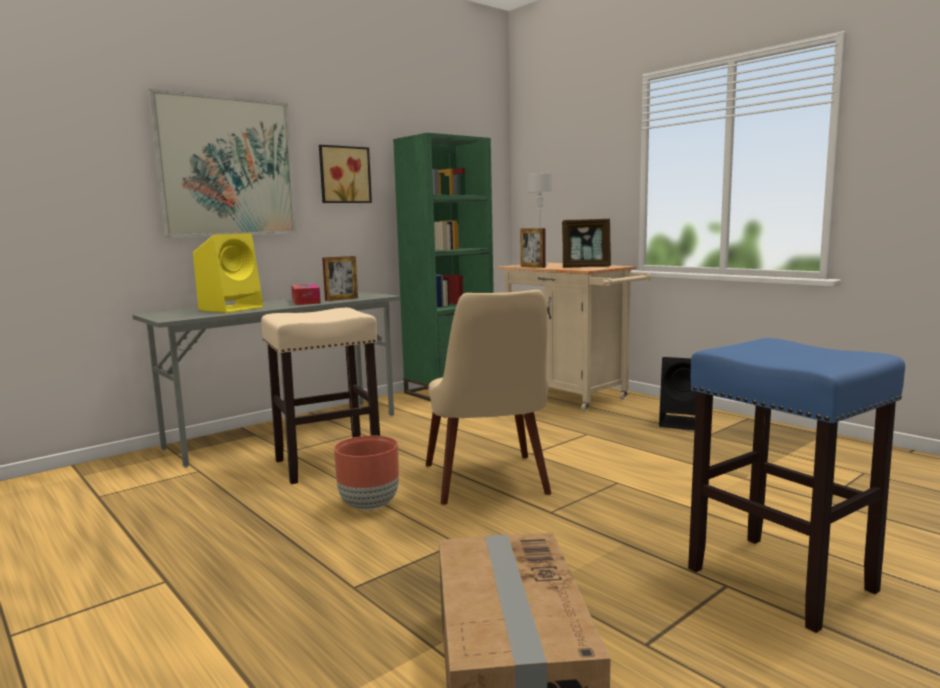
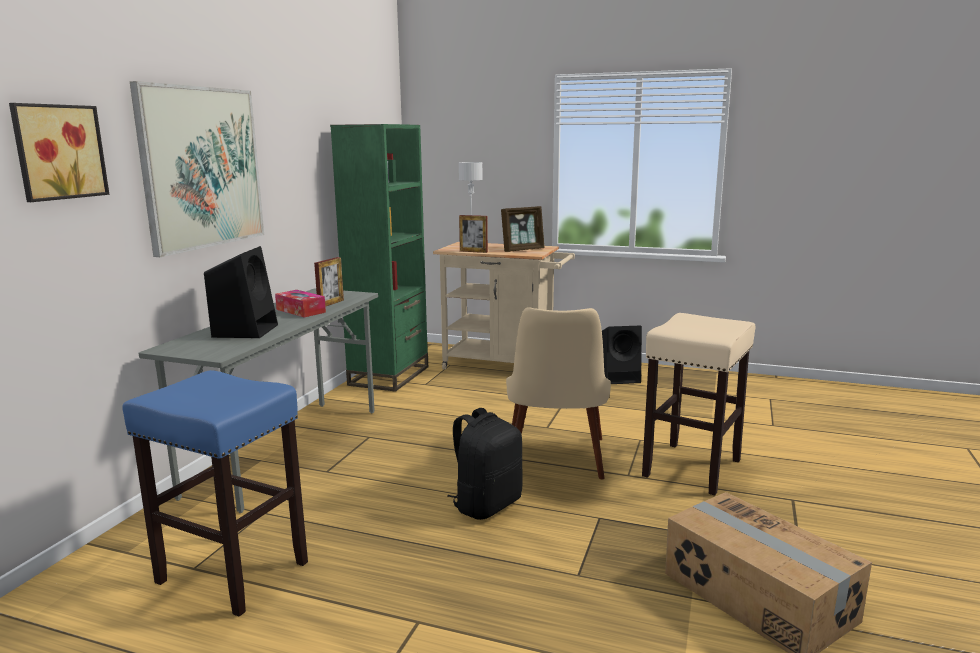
camera: 30 degrees left, 5 degrees up
(232, 308) = (245, 330): yellow speaker -> black speaker
(326, 464) = (386, 475): beige stool -> beige stool (691, 468)
(344, 175) = (292, 165): picture -> picture (57, 152)
(369, 505) = (486, 504): brown planter -> black backpack
(490, 485) = (556, 463): beige chair -> beige chair turned 45 degrees clockwise
(778, 579) = (811, 487): blue stool -> blue stool (231, 572)

